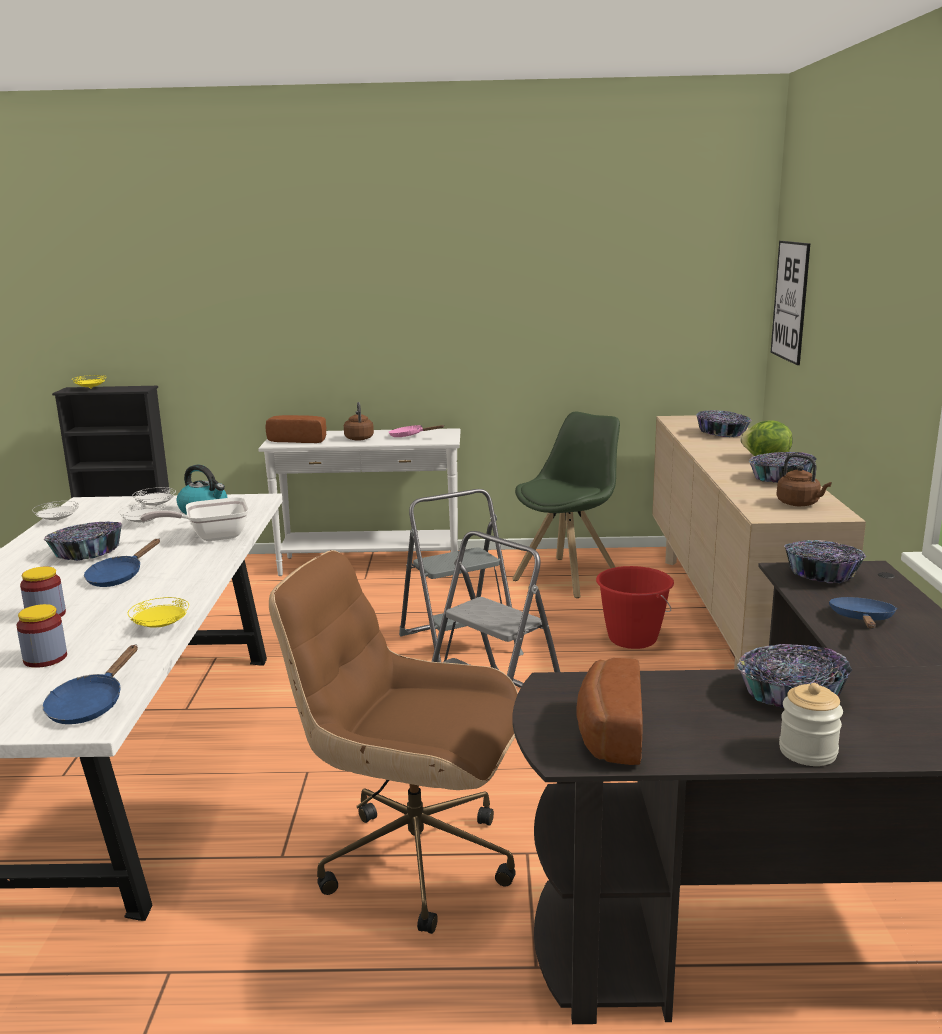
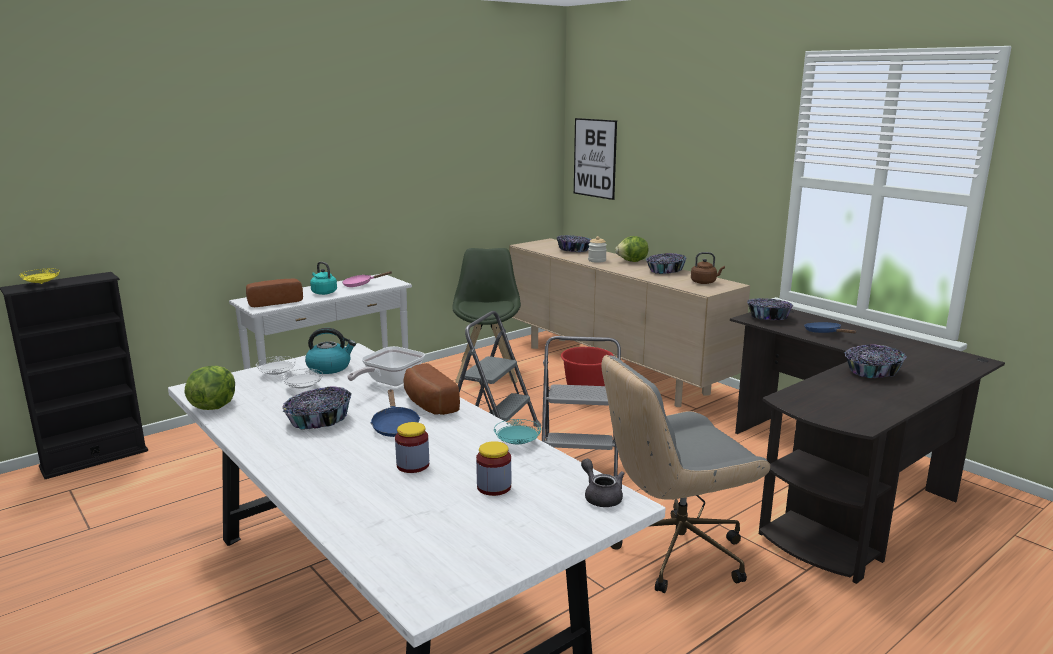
camera: 40 degrees left, 0 degrees up
(57, 520) = (213, 406): white plate -> lettuce
(90, 705) = (601, 496): blue frying pan -> grey teapot
(160, 627) = (517, 443): yellow plate -> turquoise plate
(359, 438) = (323, 292): brown kettle -> turquoise kettle
(411, 861) = (675, 555): brown office chair -> grey office chair
(607, 732) = (851, 410): bread -> bread (427, 404)
(807, 752) = (924, 391): jar -> jar (597, 260)

